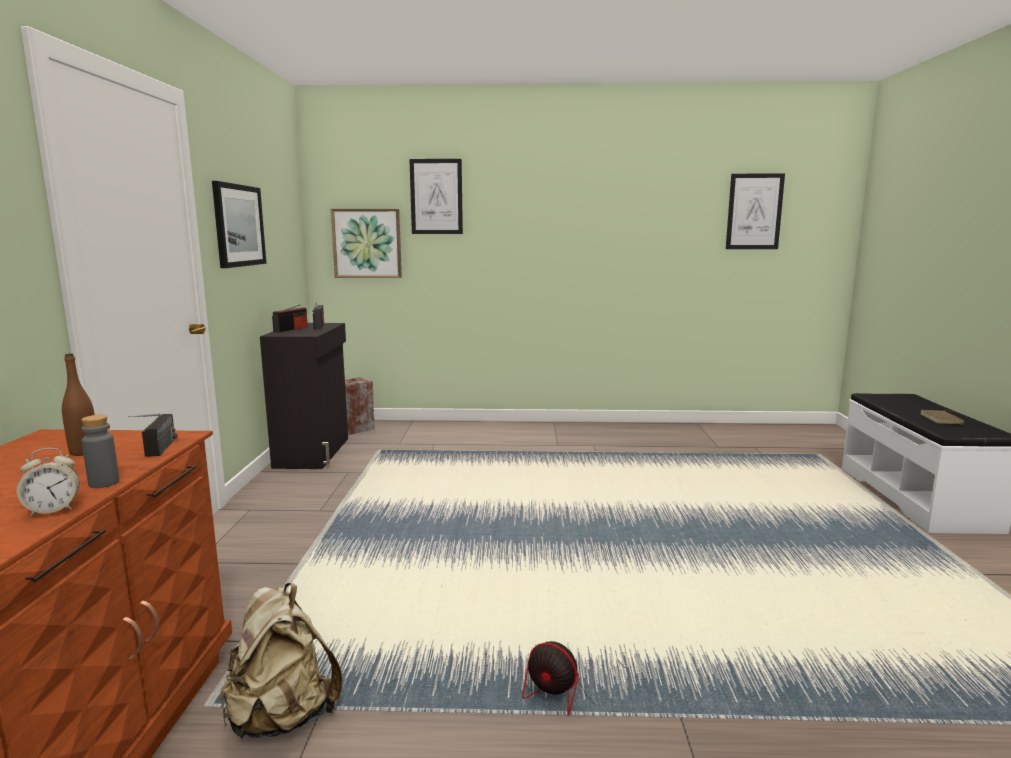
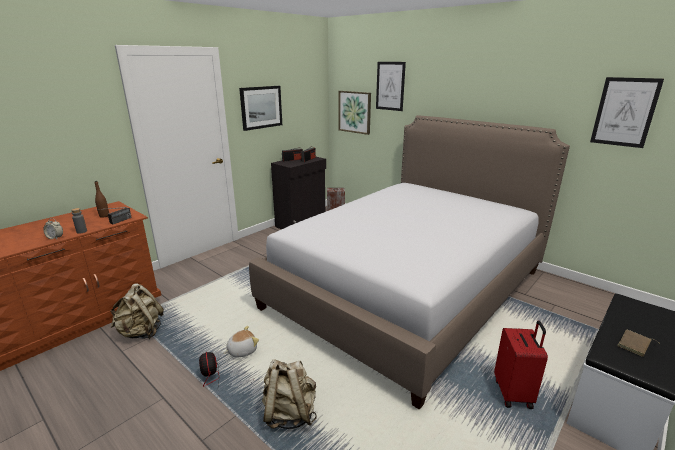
camera: 40 degrees right, 10 degrees up
(532, 639) = (242, 350): none -> plush toy
(606, 480) = (408, 289): none -> bed
(734, 669) = (289, 413): none -> beige backpack
(861, 529) = (514, 393): none -> red suitcase

